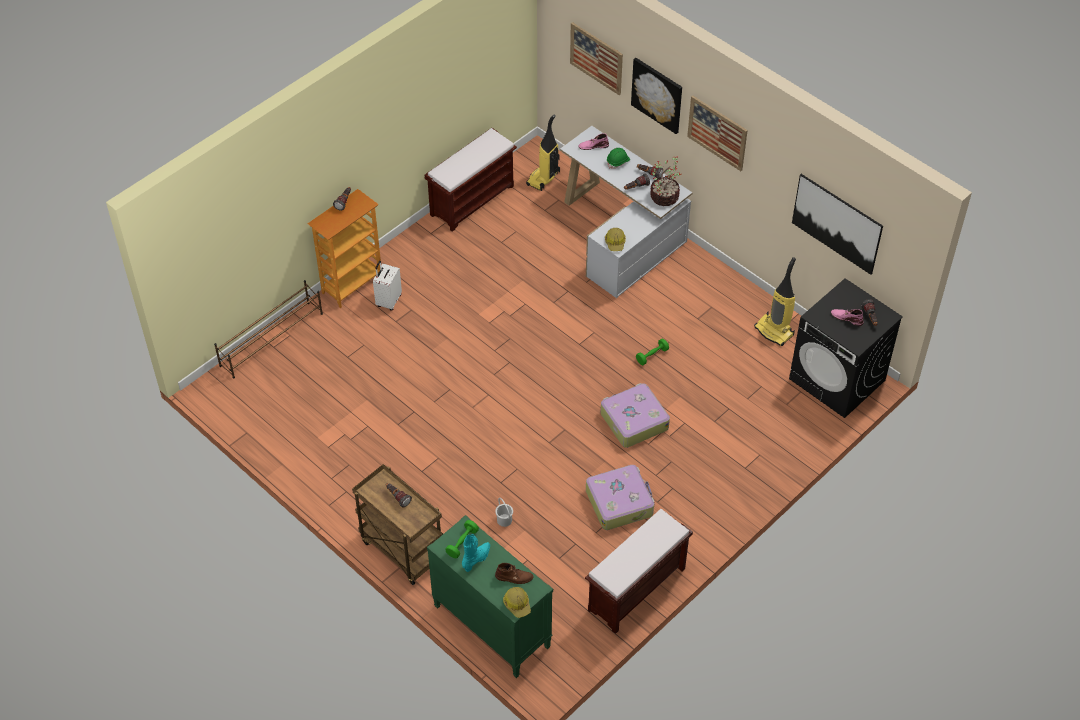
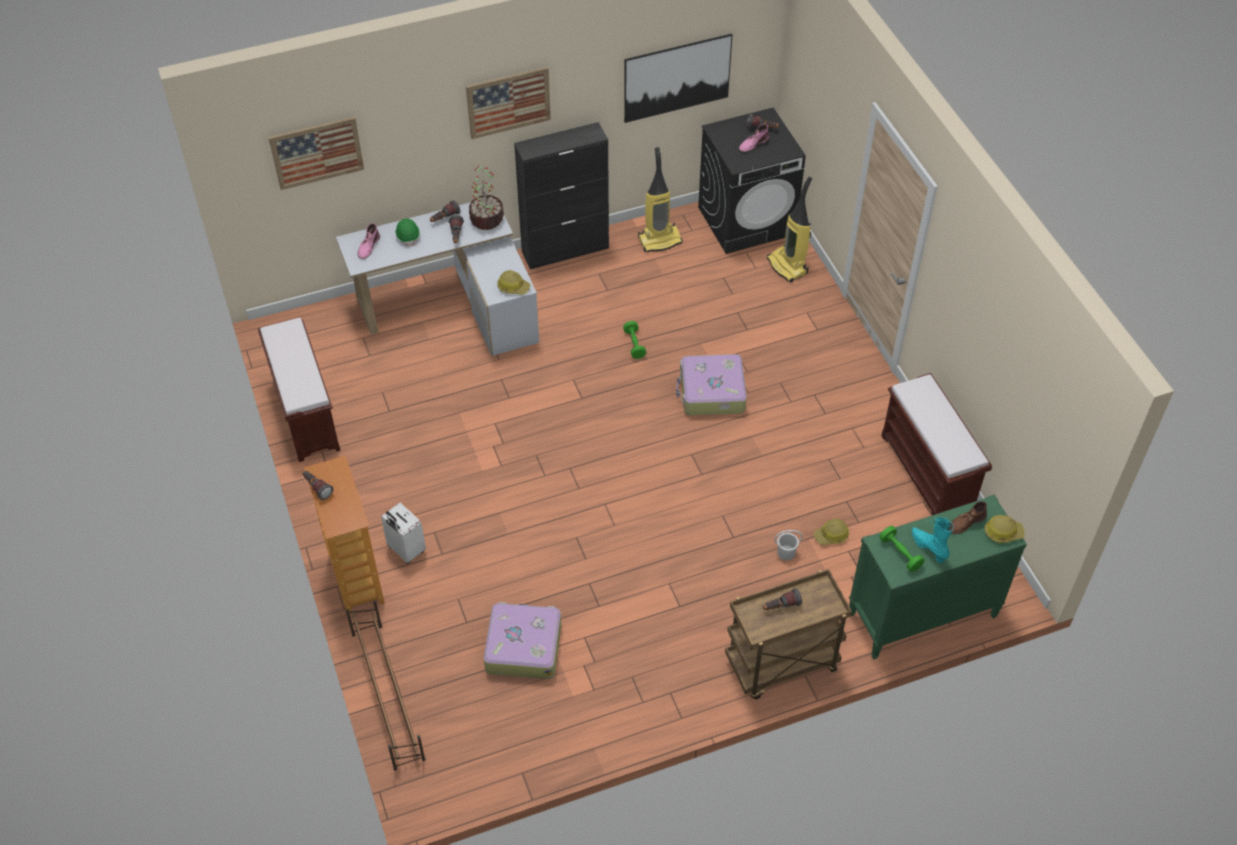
camera: 65 degrees left, 0 degrees up
(514, 577) = (966, 522): brown boot -> brown boot turned 150 degrees counterclockwise
(536, 544) = (831, 535): none -> hard hat
(543, 179) = (322, 339): vacuum cleaner -> vacuum cleaner (788, 266)
(619, 502) = (811, 444): suitcase -> suitcase (523, 646)
(657, 95) = (416, 125): picture -> none
(722, 277) = (566, 250): none -> black cabinet

